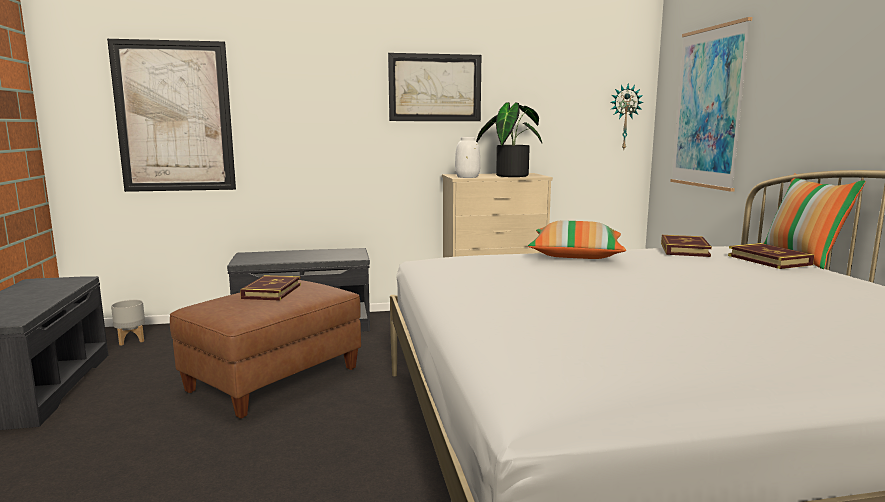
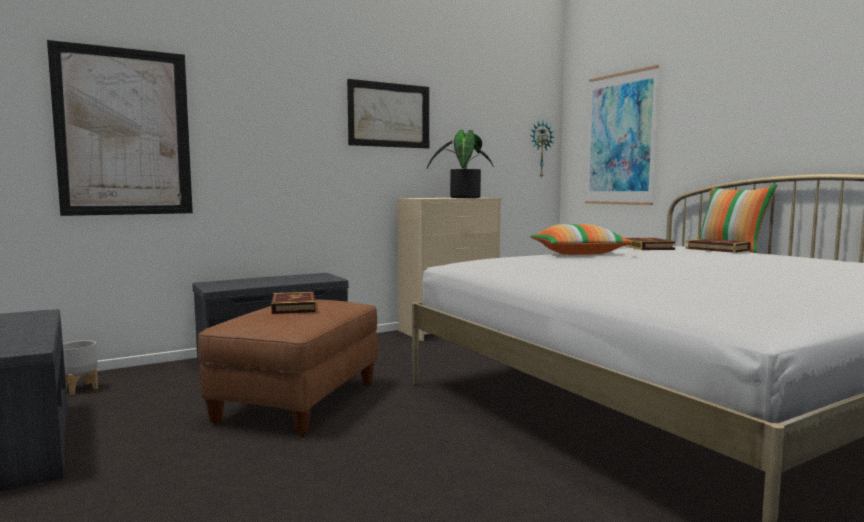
camera: 20 degrees left, 5 degrees down
(467, 177) = (430, 198): white vase -> none

